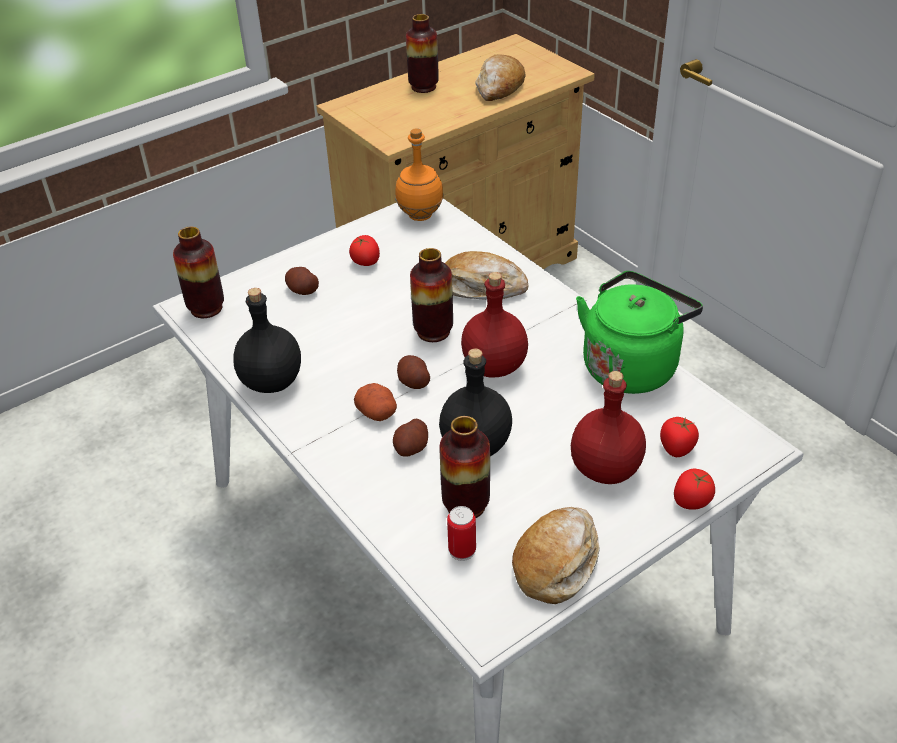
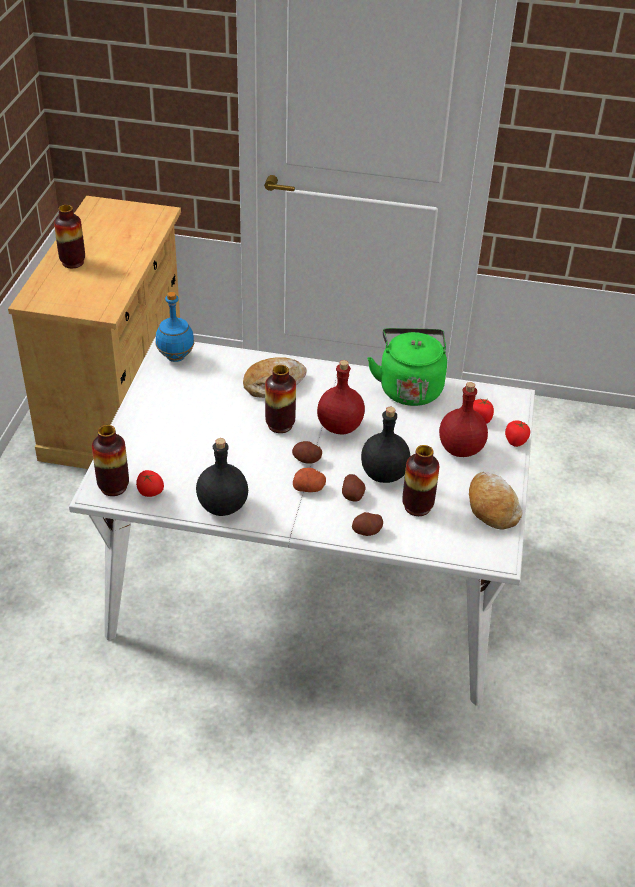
camera: 45 degrees left, 0 degrees up
(302, 290) = (163, 442): potato -> potato (367, 531)
(366, 262) = (180, 404): tomato -> tomato (150, 492)
(420, 215) = (175, 356): orange bottle -> blue bottle
(462, 550) = (443, 529): can -> none
(499, 87) = (128, 241): bread -> none

